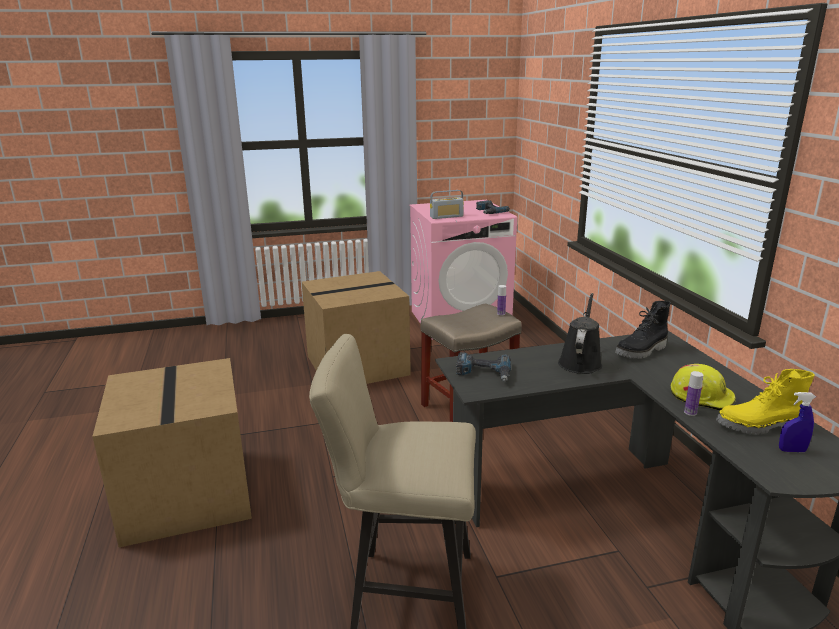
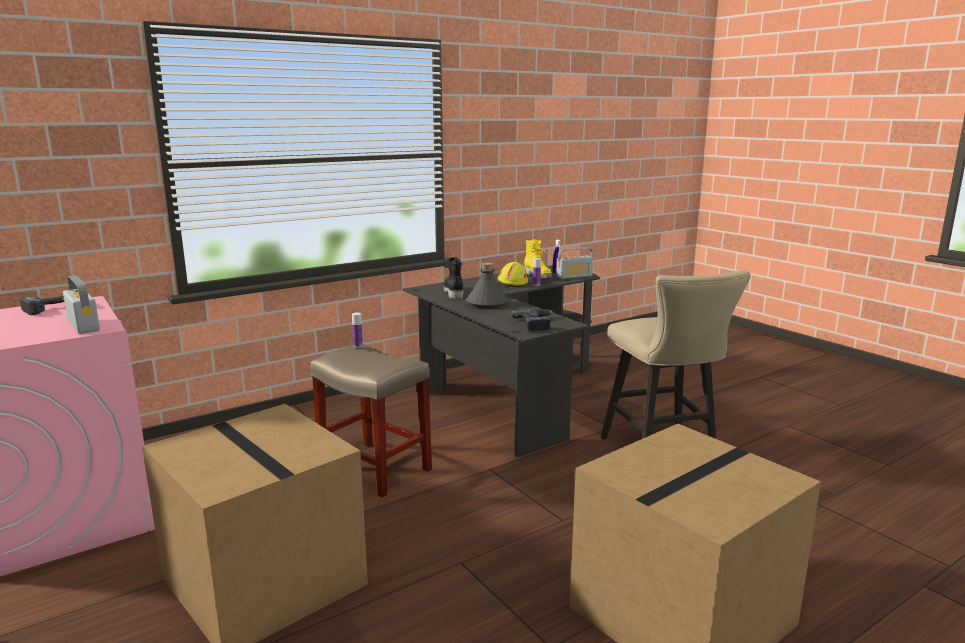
camera: 110 degrees left, 5 degrees down
(580, 362) = (487, 304): black watering can -> grey bottle
(642, 351) = (453, 292): black boot -> black boot turned 135 degrees counterclockwise
(766, 462) = (574, 276): none -> radio

